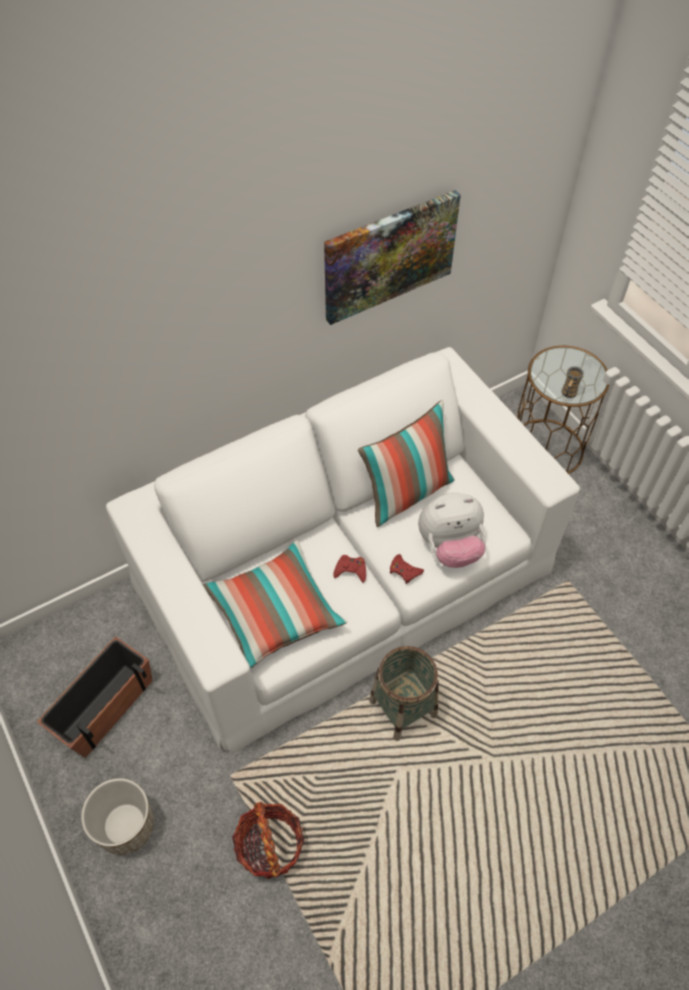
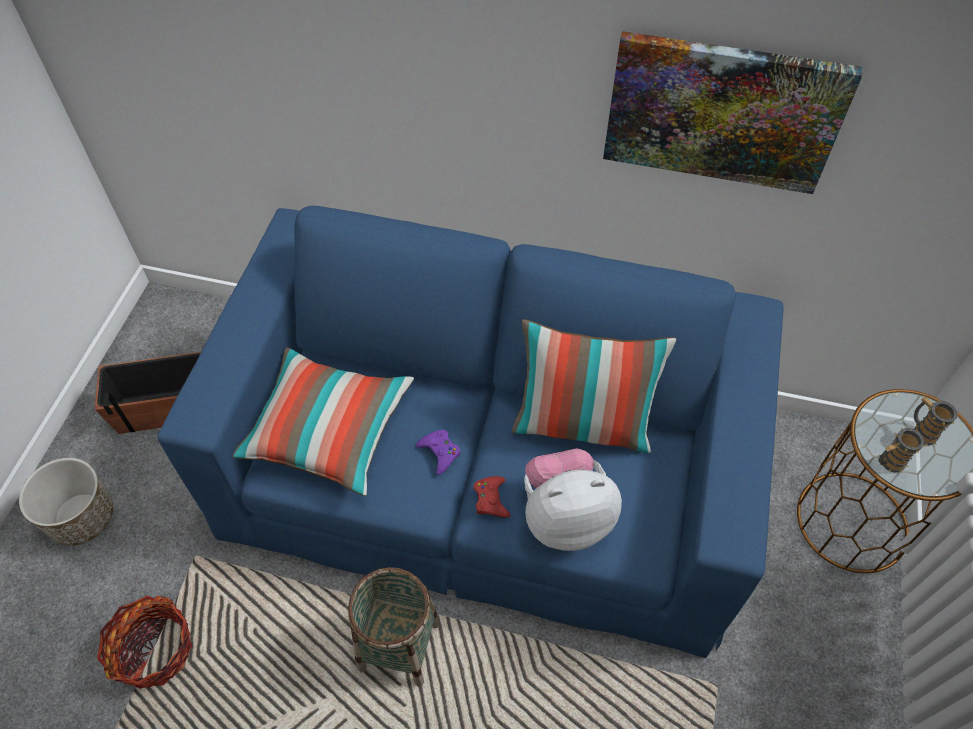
camera: 45 degrees right, 0 degrees up
(344, 575) = (487, 468): white sofa -> blue sofa
(351, 570) = (440, 452): red game controller -> purple game controller
(450, 547) = (565, 517): plush toy -> plush toy turned 135 degrees clockwise
(566, 367) = (921, 431): none -> mug

